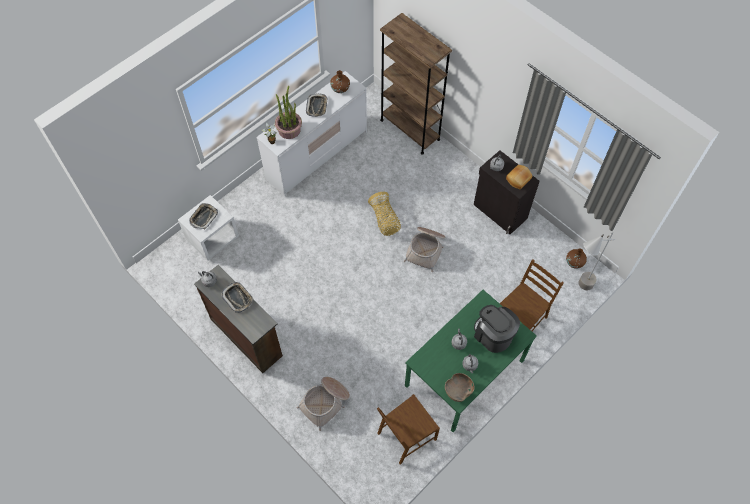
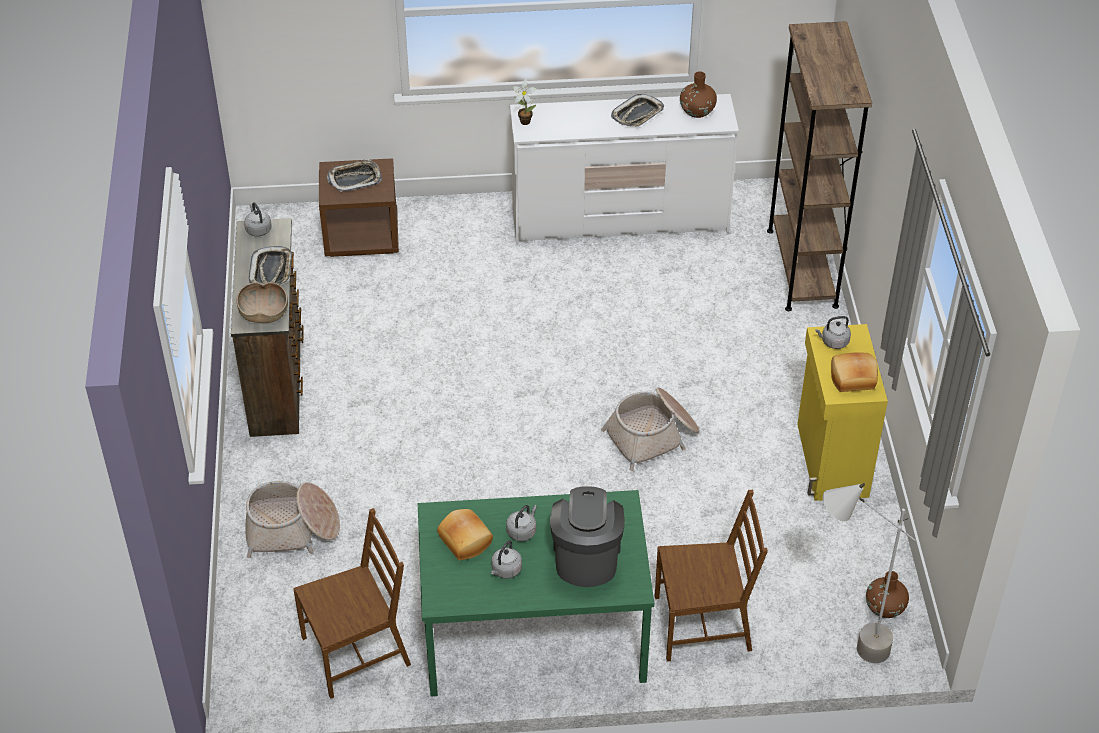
camera: 40 degrees right, 15 degrees down
(213, 238) = (362, 236): white nightstand -> brown nightstand
(289, 129) = (566, 120): potted plant -> none
(385, 220) = (631, 360): basket -> none
(406, 436) = (357, 651): brown chair -> brown chair turned 150 degrees clockwise
(441, 364) = (466, 540): none -> bread
(458, 390) = (452, 588): brown bowl -> brown bowl (264, 314)
(500, 212) = (830, 461): black cabinet -> yellow cabinet

